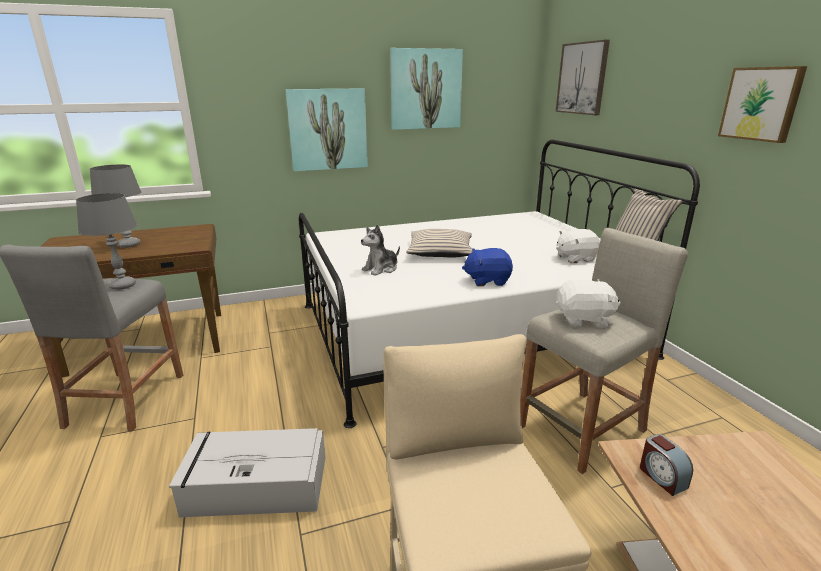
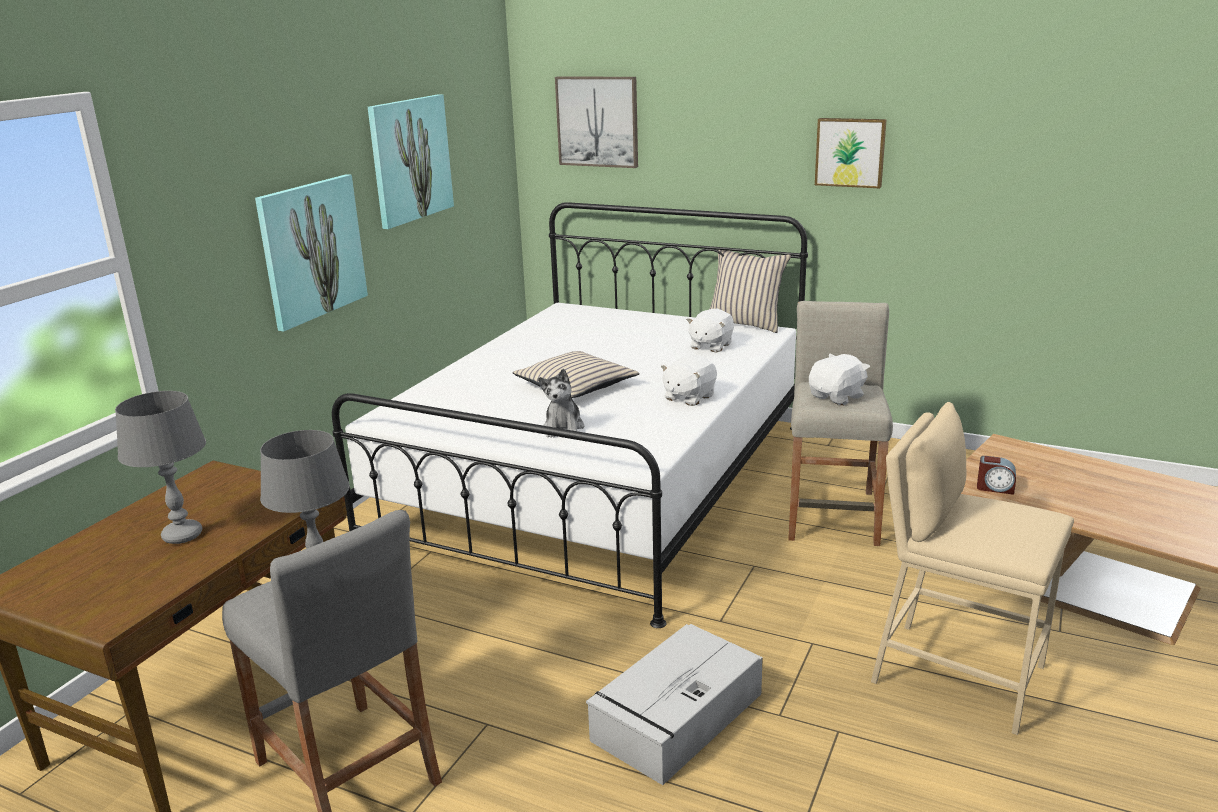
camera: 45 degrees left, 0 degrees up
(487, 280) = (688, 397): blue plush toy -> white plush toy

